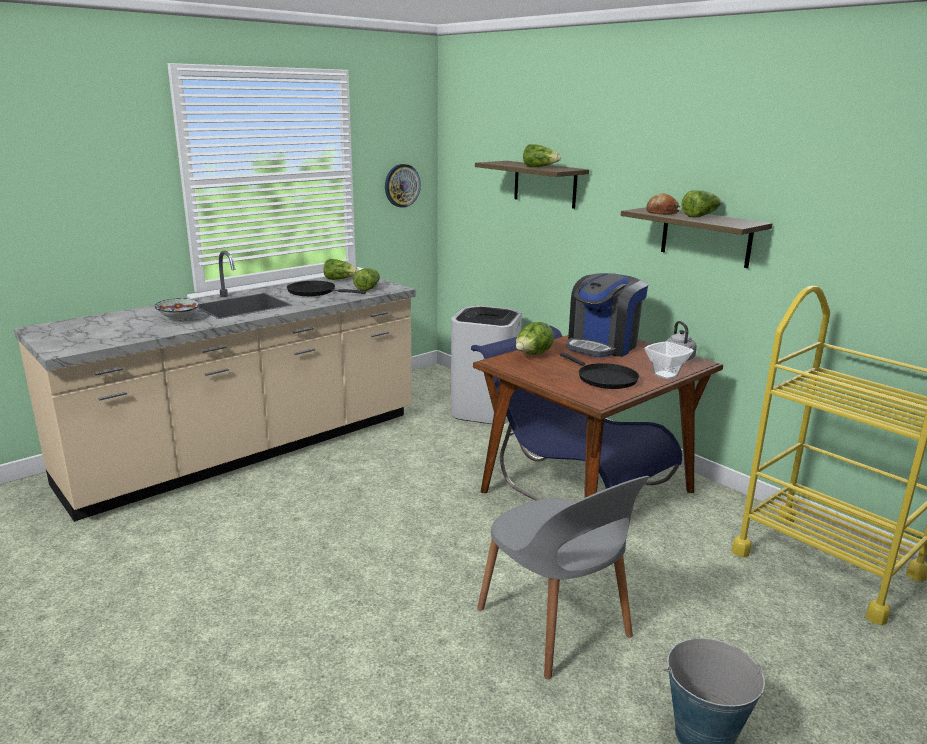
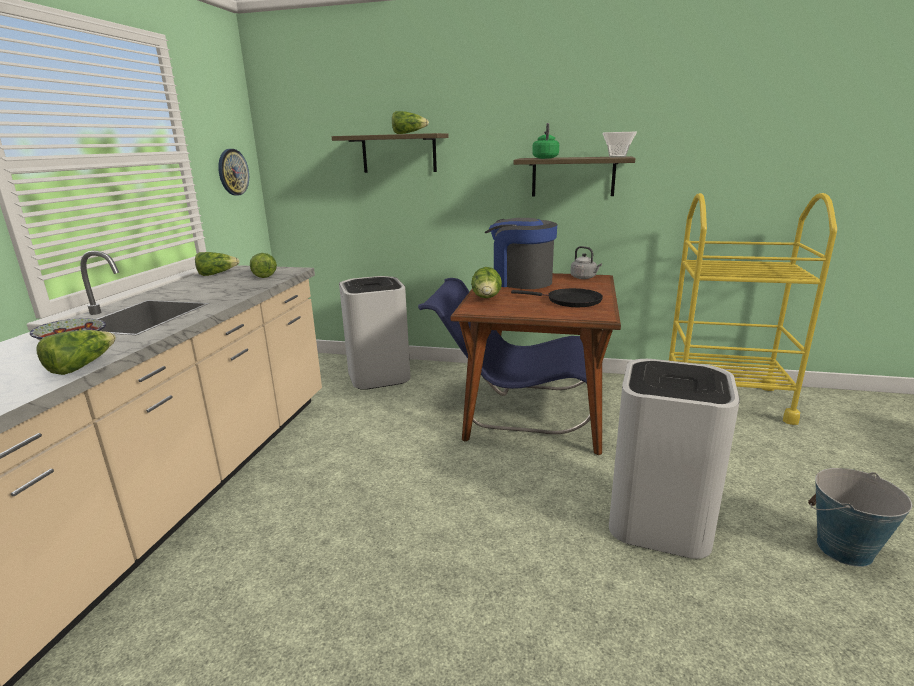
camera: 35 degrees left, 0 degrees up
(315, 292) = (211, 288): black frying pan -> none
(555, 625) = (660, 521): grey chair -> white trash can
(602, 345) = (519, 281): coffee machine -> coffee machine turned 120 degrees clockwise
(662, 212) = (545, 158): bread -> green kettle
(666, 375) = (599, 289): bowl -> bowl (617, 157)
(700, 216) = (577, 157): lettuce -> lettuce (81, 366)

